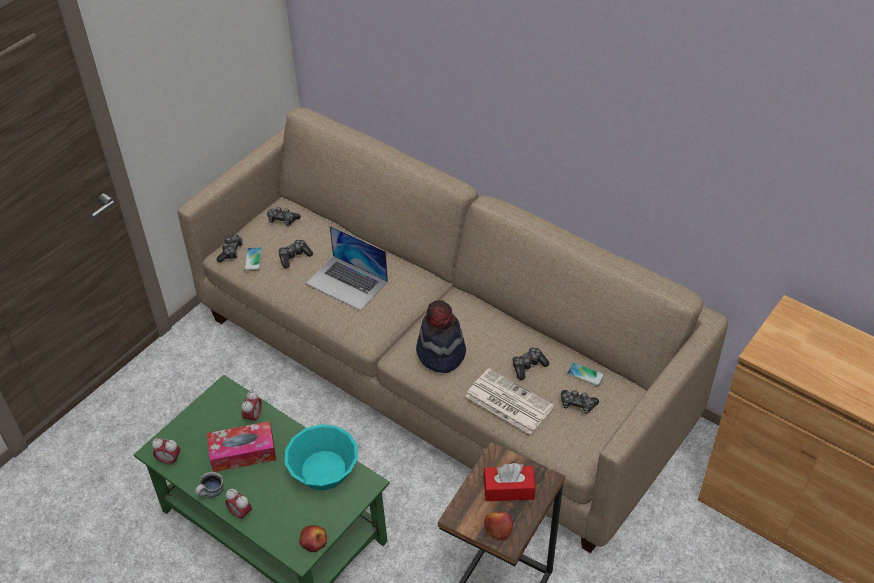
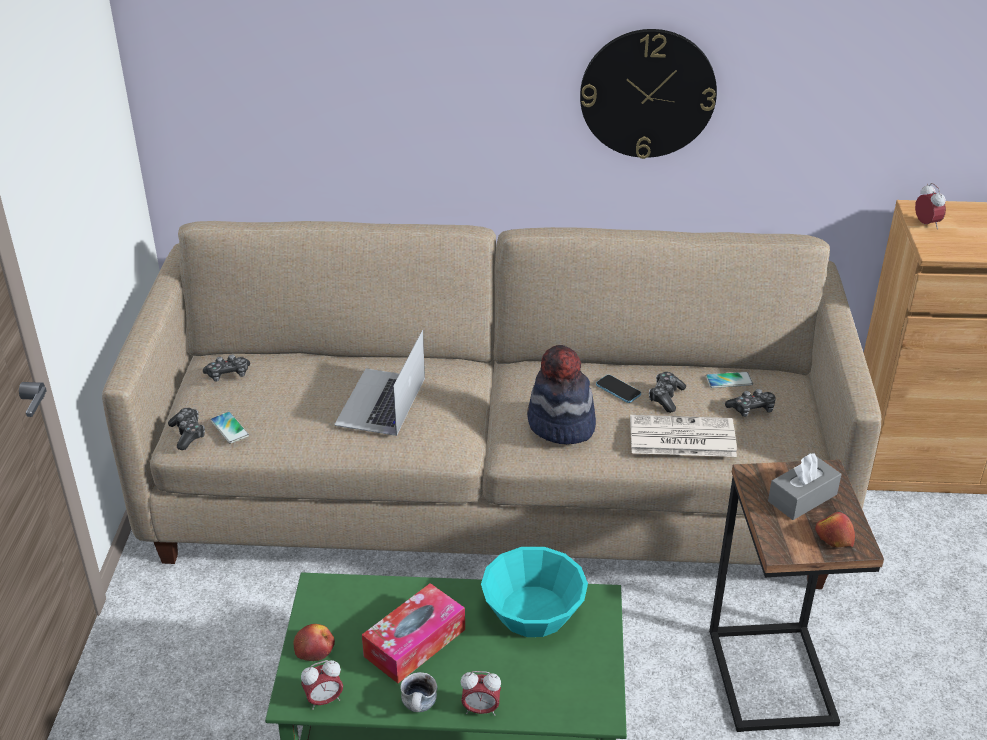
camera: 35 degrees left, 10 degrees down
(253, 417) = (388, 598): alarm clock -> alarm clock (926, 224)
(294, 257) = (285, 403): game controller -> none
(313, 541) = (601, 690): apple -> apple (315, 648)
(347, 282) = (381, 401): laptop -> laptop turned 105 degrees clockwise
(502, 345) = (618, 390): none -> phone
(509, 489) = (802, 498): red tissue box -> grey tissue box
(604, 137) = (647, 93): none -> wall clock

